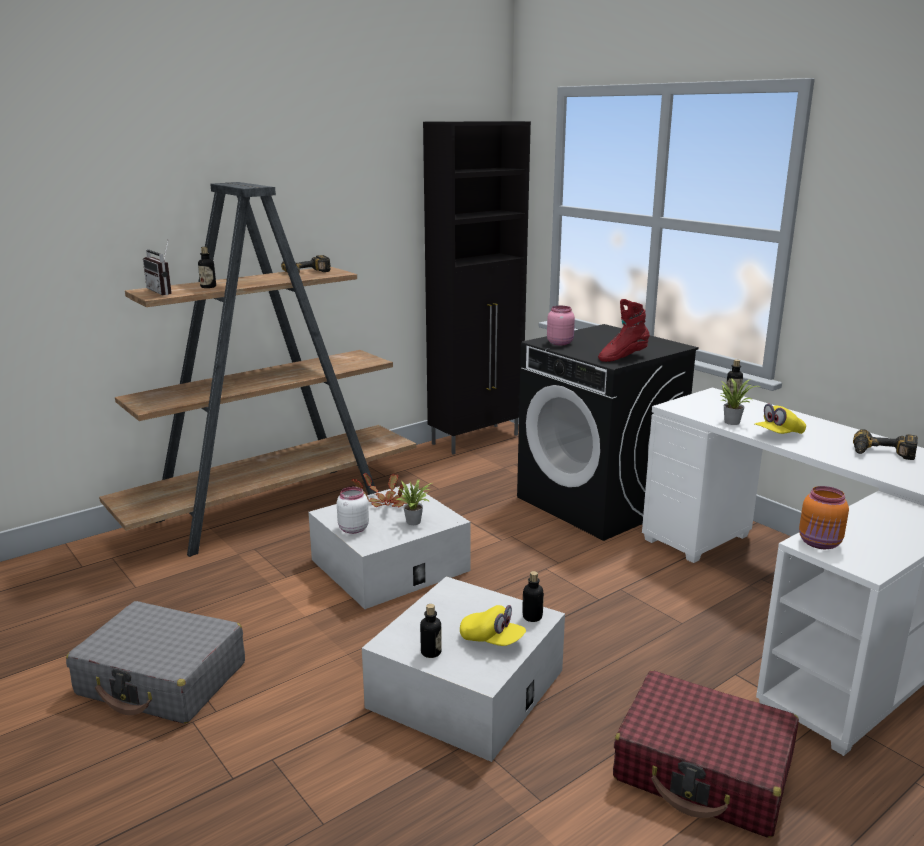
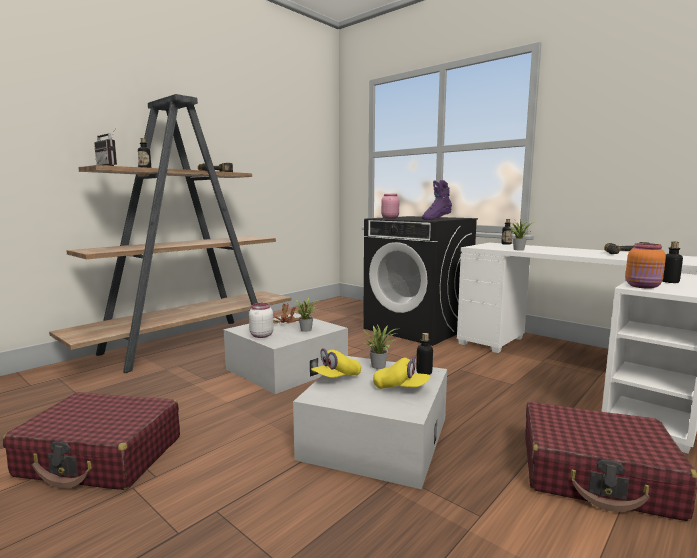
camera: 10 degrees left, 10 degrees down
(162, 679) = (101, 456): grey suitcase -> red suitcase
(431, 652) = (354, 399): bottle -> bottle (670, 282)
(477, 439) = (324, 304): black cabinet -> none
(482, 600) = (379, 366): none -> potted plant
(622, 357) = (436, 219): red boot -> purple boot
(778, 435) = (554, 252): yellow cap -> yellow cap (336, 378)

